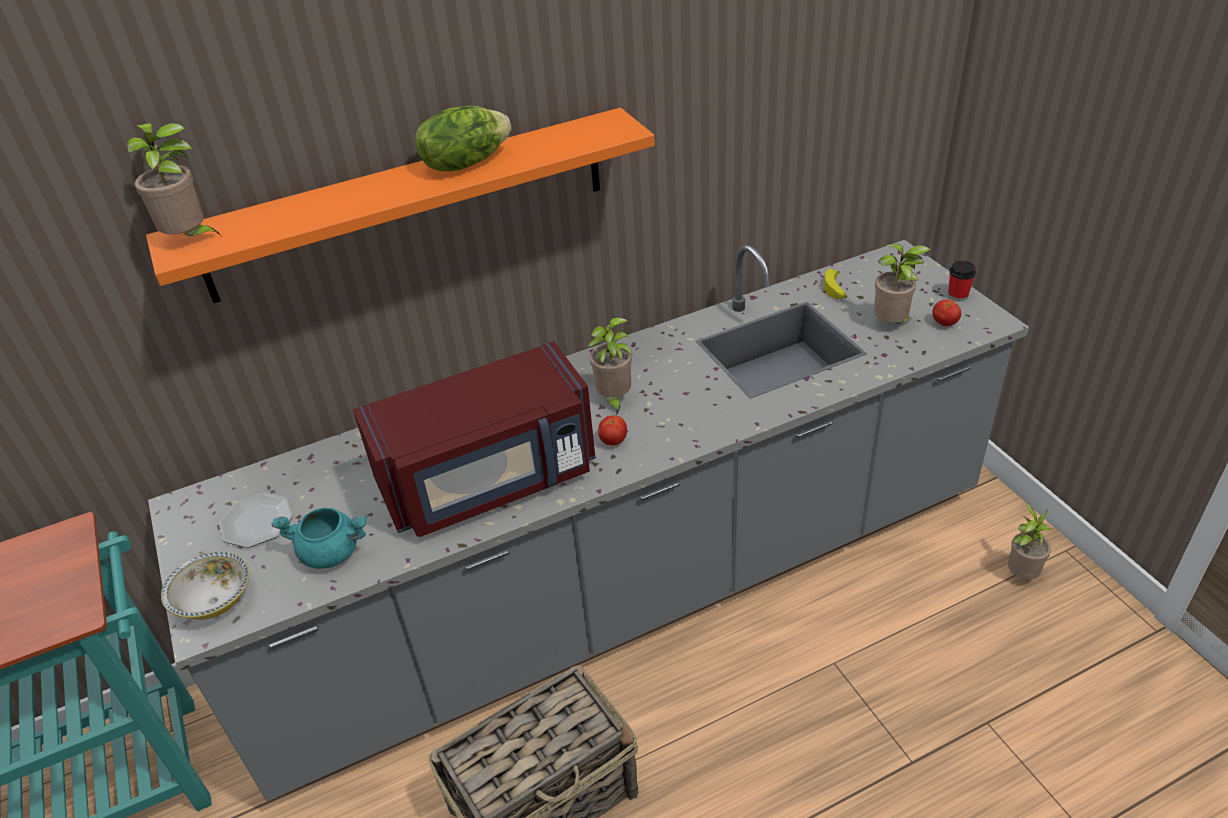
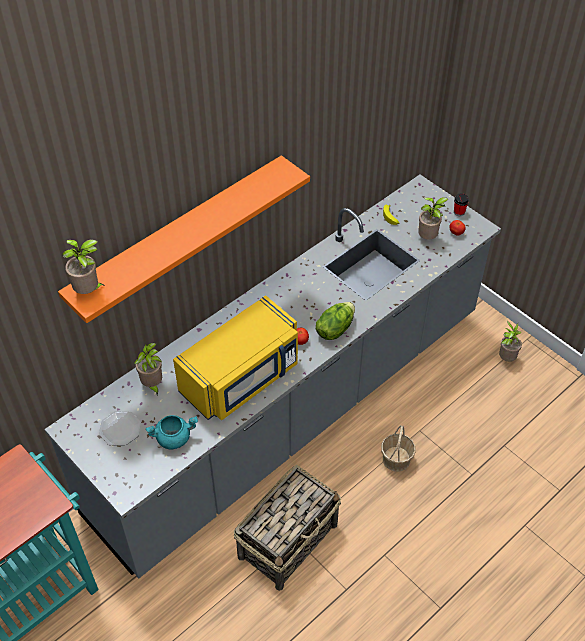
camera: 20 degrees left, 10 degrees up
(214, 601) = (123, 479): bowl -> none
(465, 163) = (214, 212): lettuce -> lettuce (334, 329)
(490, 480) = (242, 378): red microwave -> yellow microwave
(614, 400) = (290, 314): potted plant -> potted plant (152, 385)
(779, 703) = (396, 459): none -> basket

